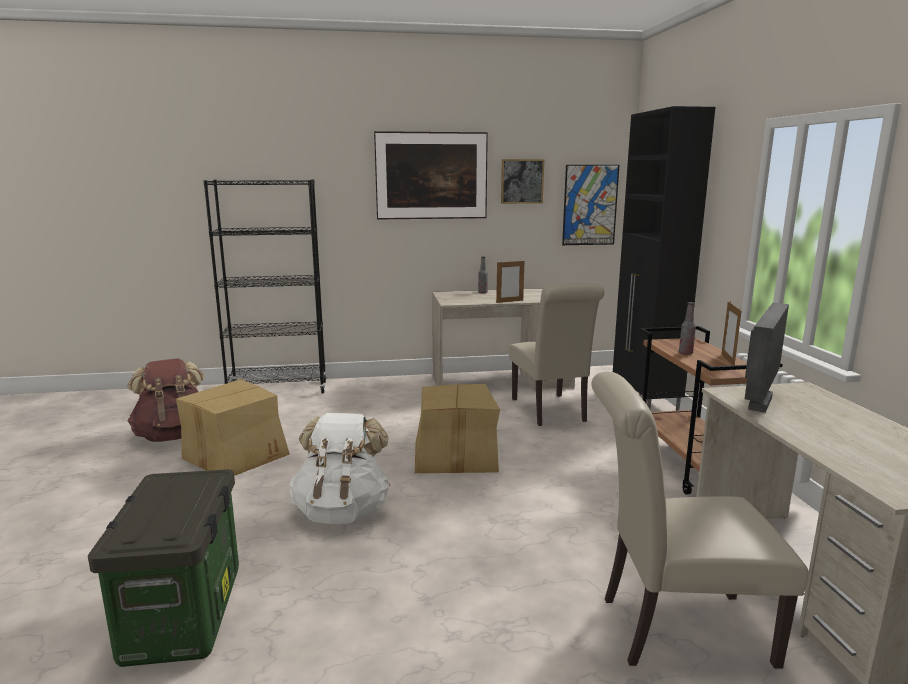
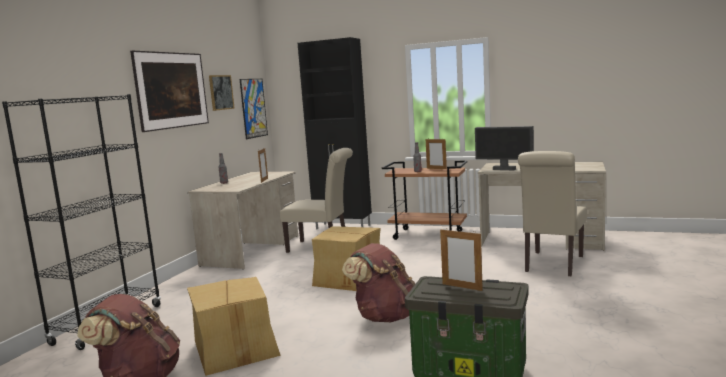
camera: 60 degrees left, 5 degrees down
(174, 500) = (462, 287): none -> picture frame
(342, 511) = (385, 317): white backpack -> brown backpack
(758, 403) = (504, 169): monitor -> monitor turned 150 degrees clockwise

